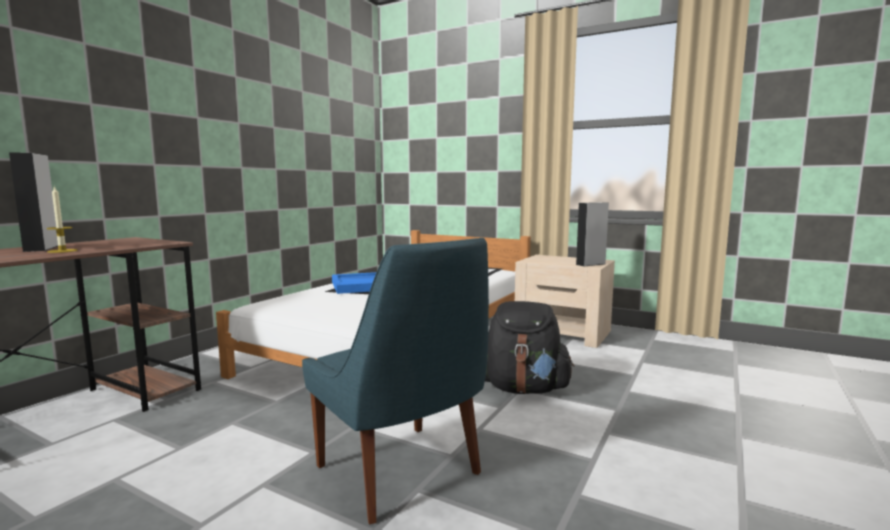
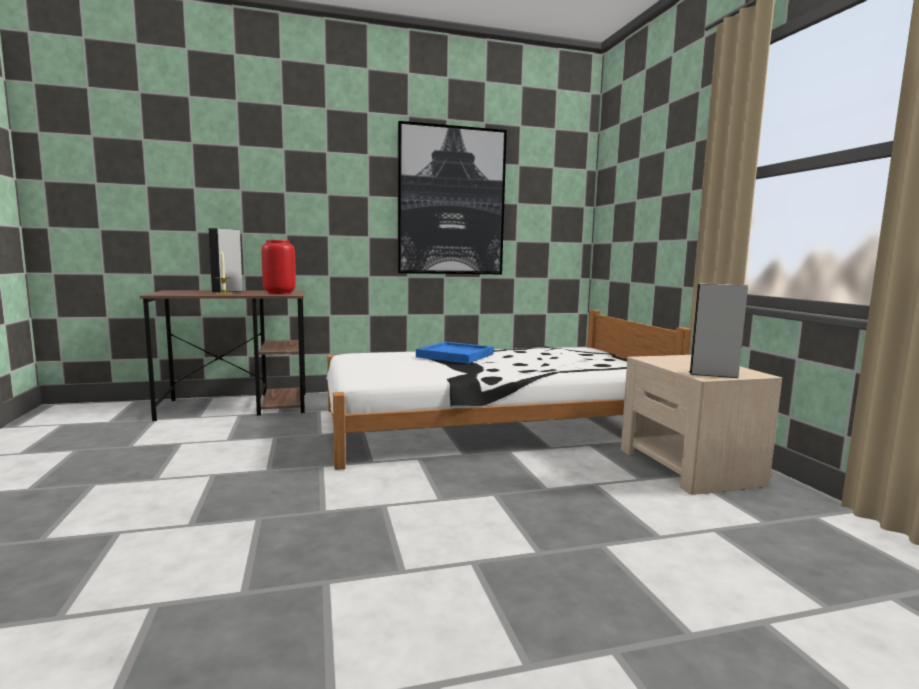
camera: 45 degrees right, 0 degrees up
(140, 243) = (279, 293): none -> red vase
(280, 129) = (451, 201): none -> picture
(401, 473) = (274, 504): blue chair -> none
(523, 389) = (497, 495): black backpack -> none

